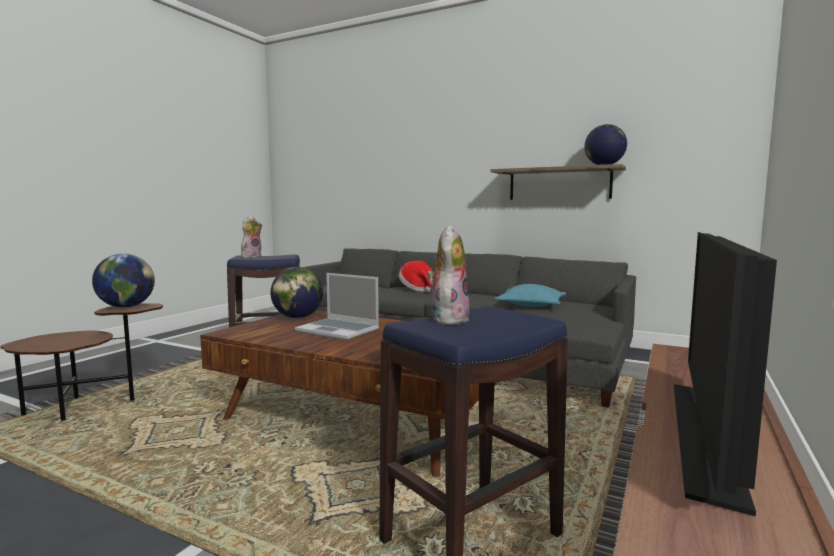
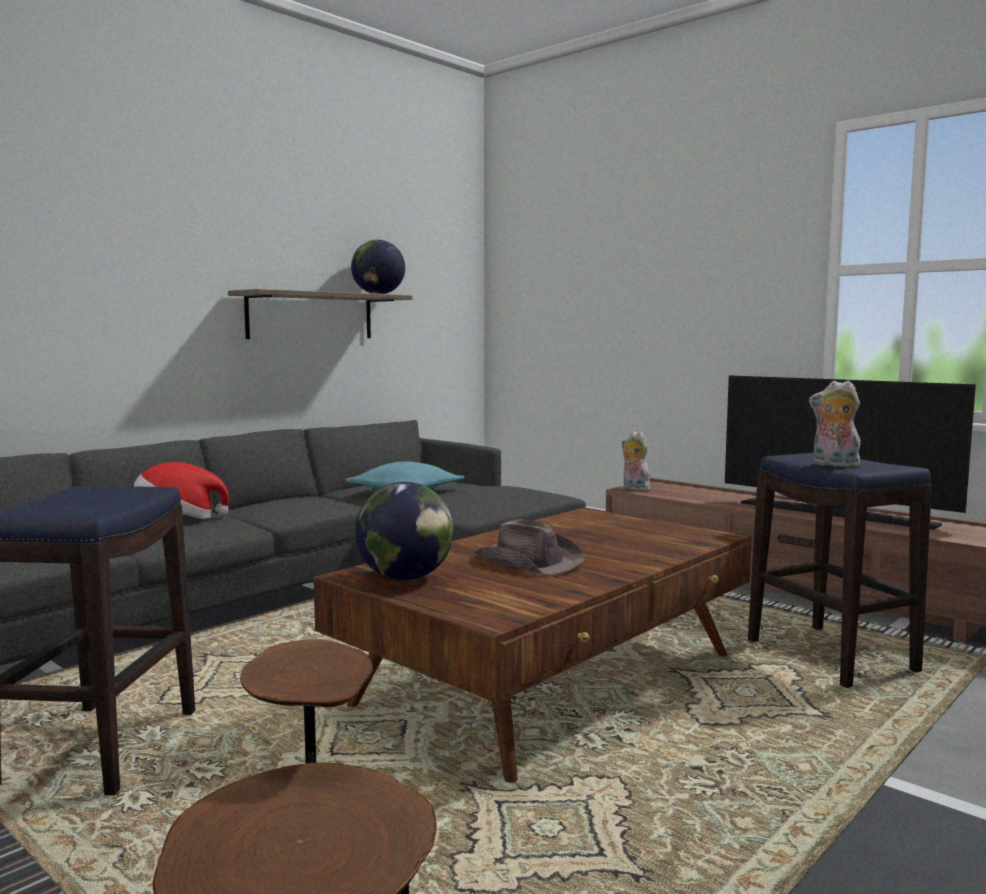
camera: 75 degrees left, 0 degrees up
(126, 307) = (296, 671): globe -> none
(251, 257) = (70, 507): plush toy -> plush toy (634, 489)
(339, 331) = (528, 561): laptop -> brown hat

